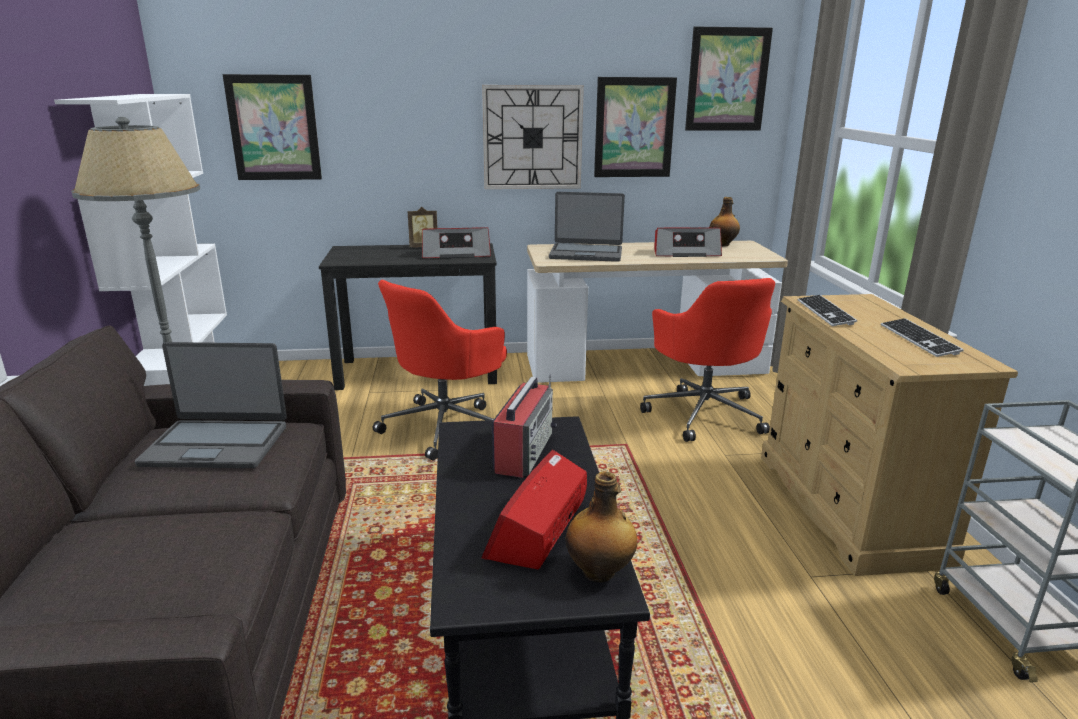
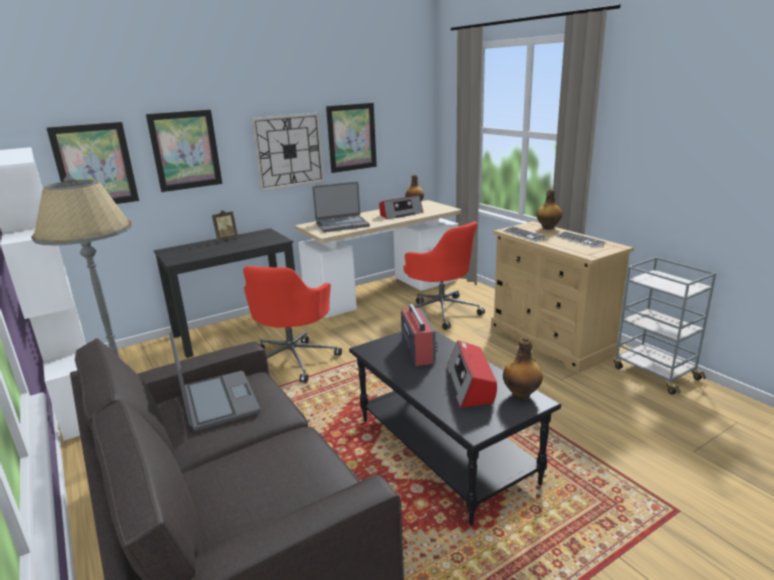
camera: 25 degrees left, 0 degrees up
(216, 445) = (218, 401): laptop -> laptop turned 90 degrees counterclockwise
(456, 254) = (257, 240): radio -> none
(727, 80) = (401, 101): picture -> picture (185, 150)
(884, 308) = (547, 228): none -> bottle

